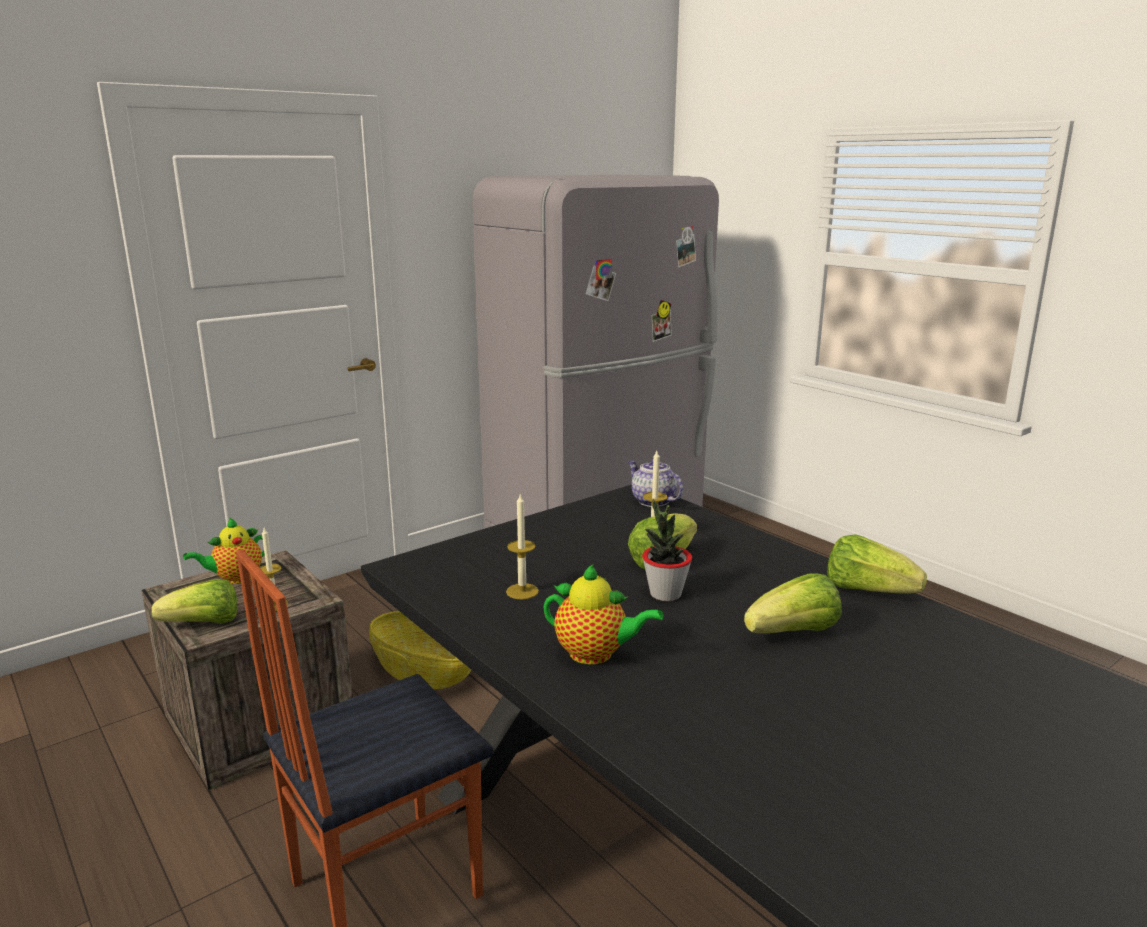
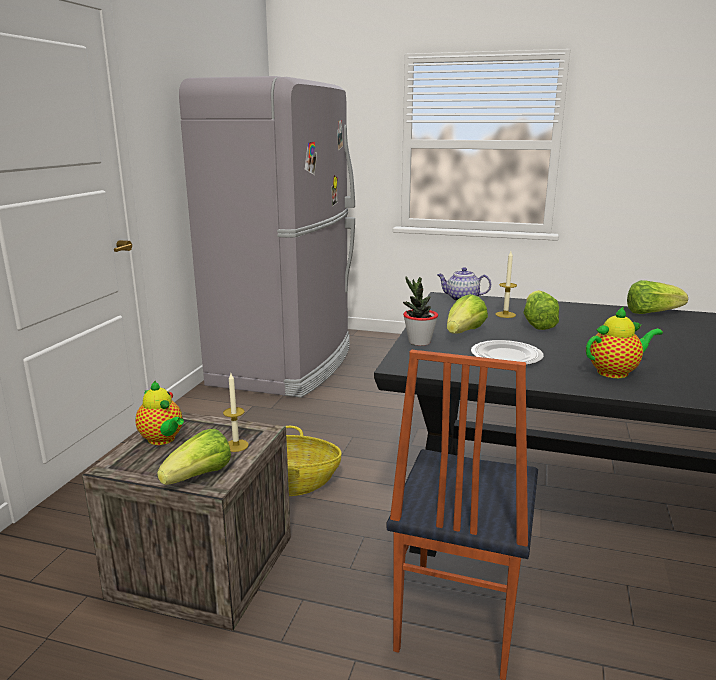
camera: 35 degrees left, 0 degrees up
(235, 578) = (163, 440): teapot -> teapot turned 60 degrees counterclockwise
(522, 591) = (506, 357): candle -> plate
(665, 594) = (577, 337): potted plant -> potted plant (419, 342)
(794, 633) = (668, 337): lettuce -> lettuce (464, 333)

